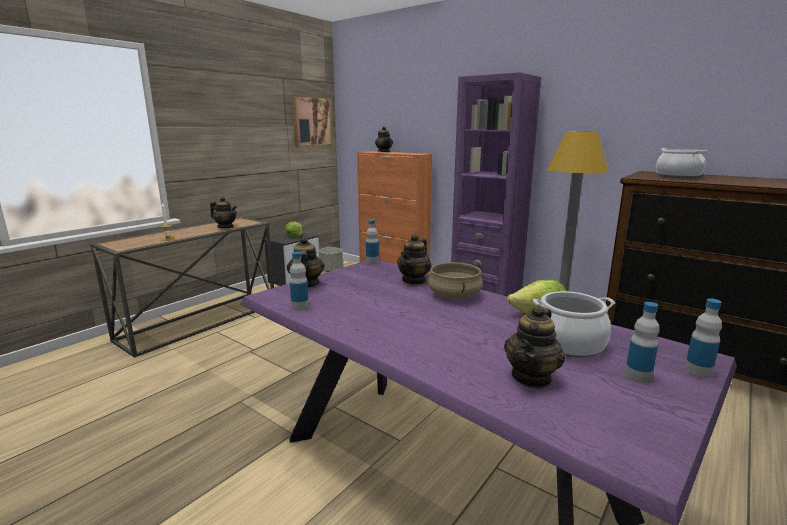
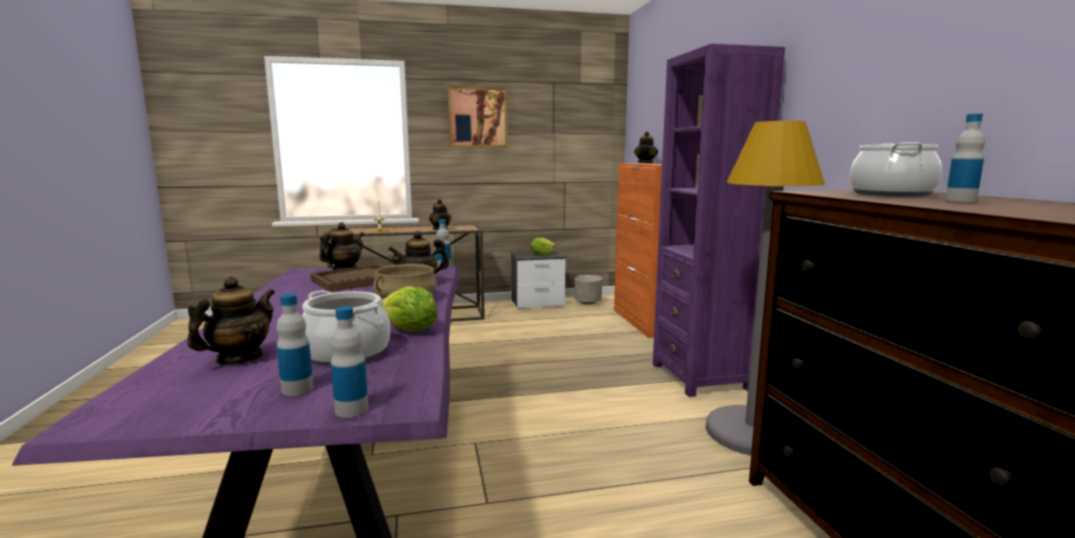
camera: 40 degrees right, 5 degrees down
(300, 307) = (291, 281): bottle -> bottle (960, 200)
(312, 121) = (588, 129): picture -> picture (477, 117)
(355, 290) = (357, 280): none -> brown tray
(532, 377) = (239, 358): teapot -> teapot turned 135 degrees clockwise

